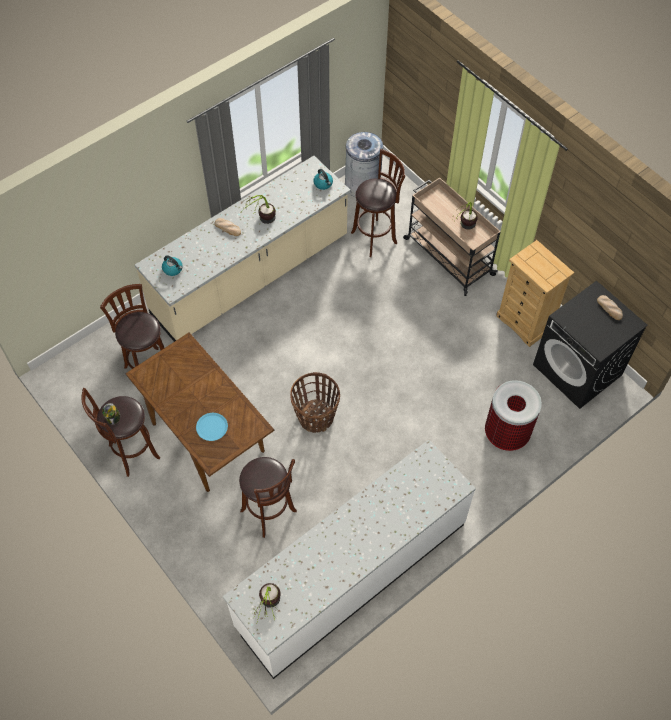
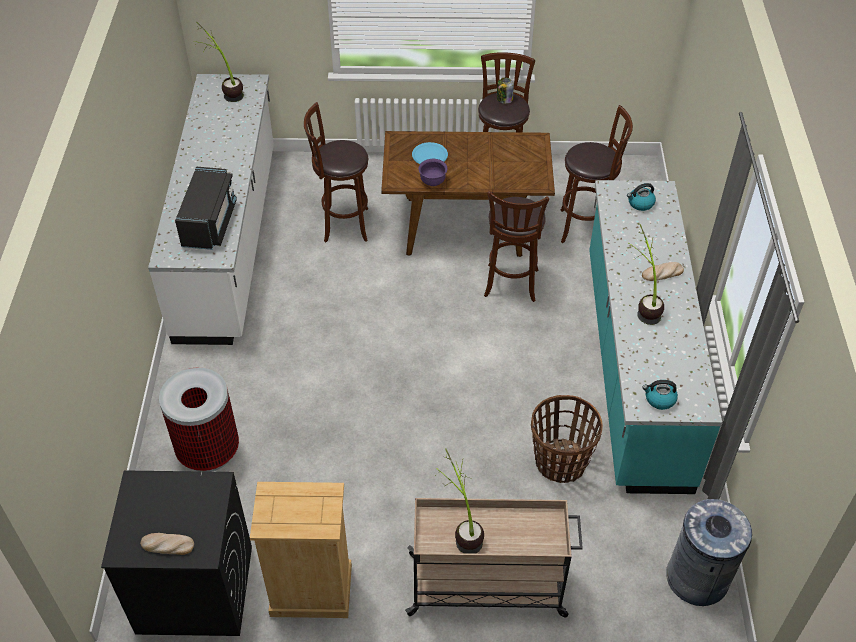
camera: 130 degrees right, 10 degrees down
(238, 405) = (432, 182): none -> purple bowl
(251, 276) = (634, 366): beige counter -> turquoise counter
(316, 417) = (401, 311): basket -> basket (560, 462)
(376, 236) = (591, 527): brown stool -> brown stool (511, 285)
(408, 487) = (209, 223): none -> black microwave

